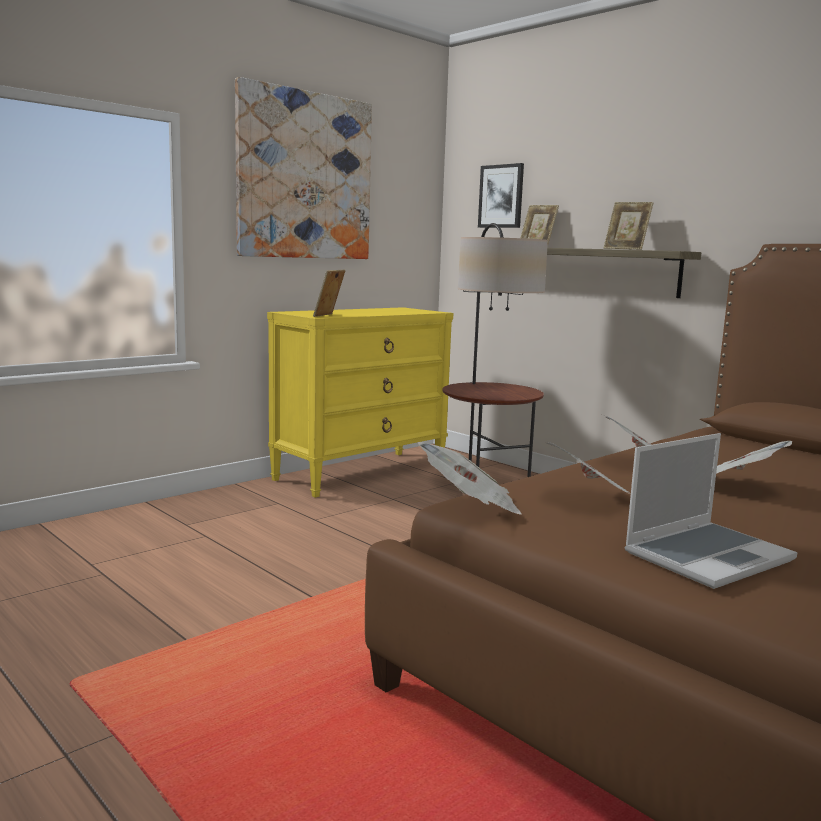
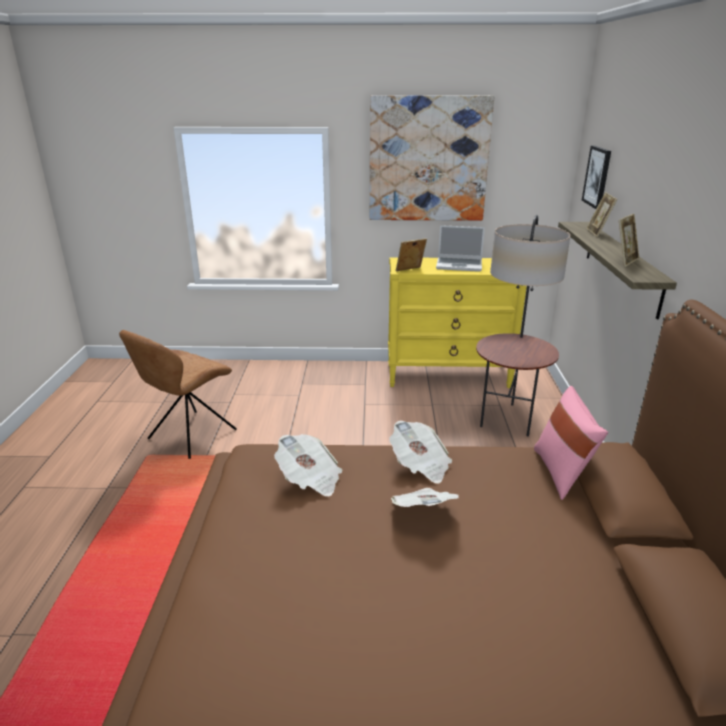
camera: 45 degrees right, 15 degrees up
(107, 631) = (190, 435): none -> brown chair
(470, 505) = (246, 454): newspaper -> none
(626, 249) = (624, 261): picture frame -> picture frame turned 135 degrees counterclockwise
(708, 556) = (265, 549): laptop -> laptop (459, 265)
(735, 441) = (562, 473): none -> pink pillow

